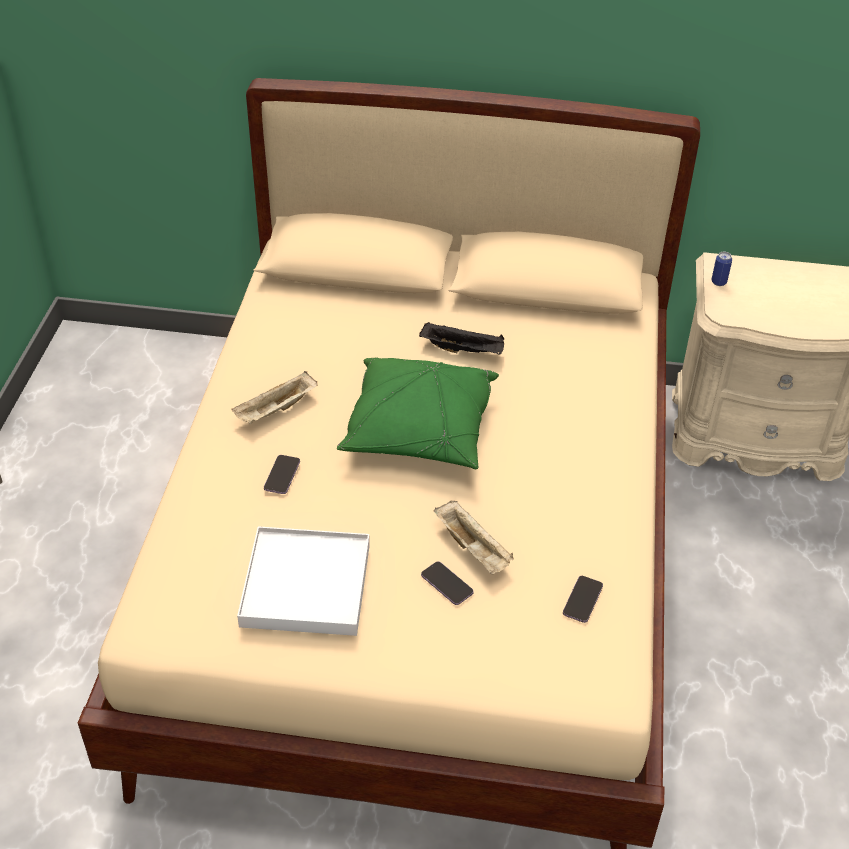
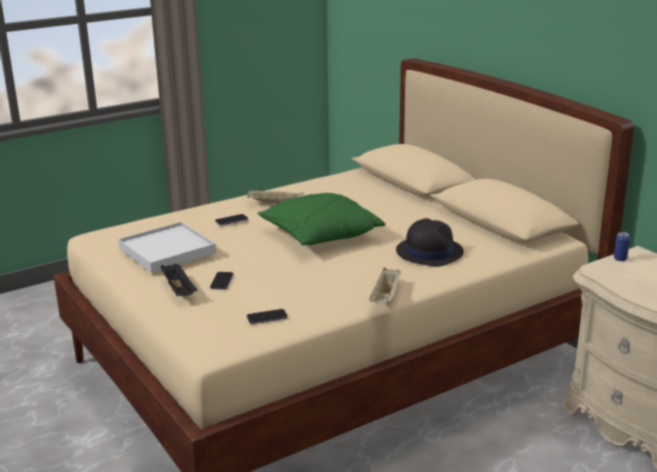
camera: 50 degrees right, 20 degrees down
(463, 350) = (402, 222): black tray -> black tray (179, 291)
(473, 548) = (258, 278): beige tray -> beige tray (386, 297)
(561, 382) = (429, 252): none -> black hat

